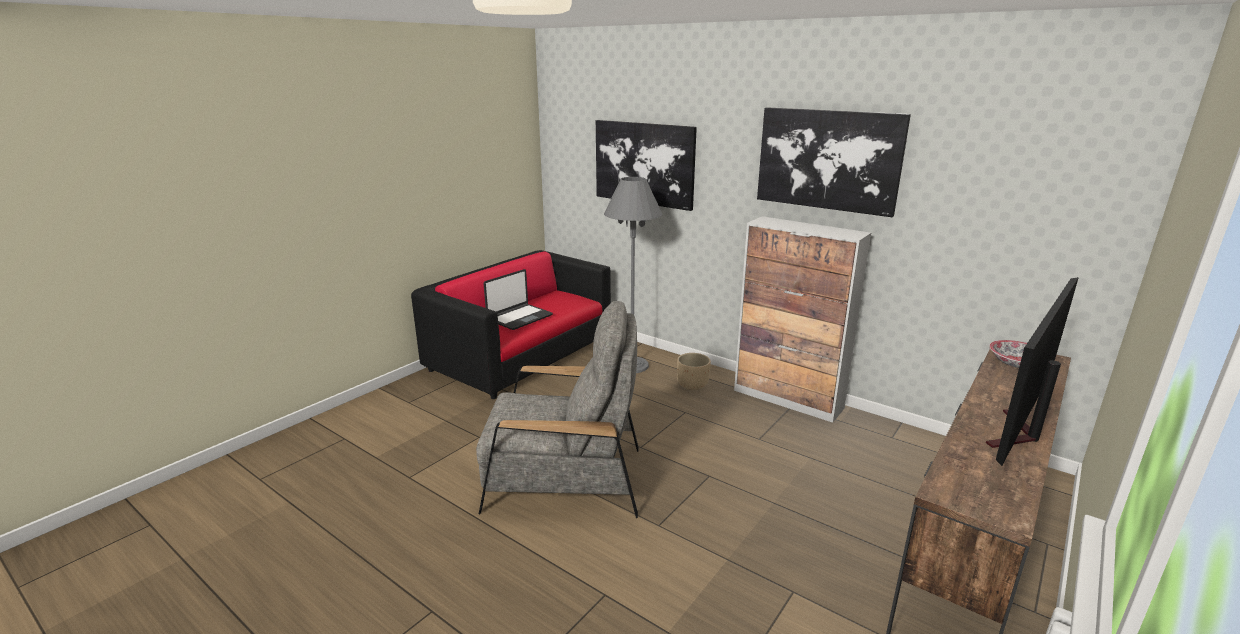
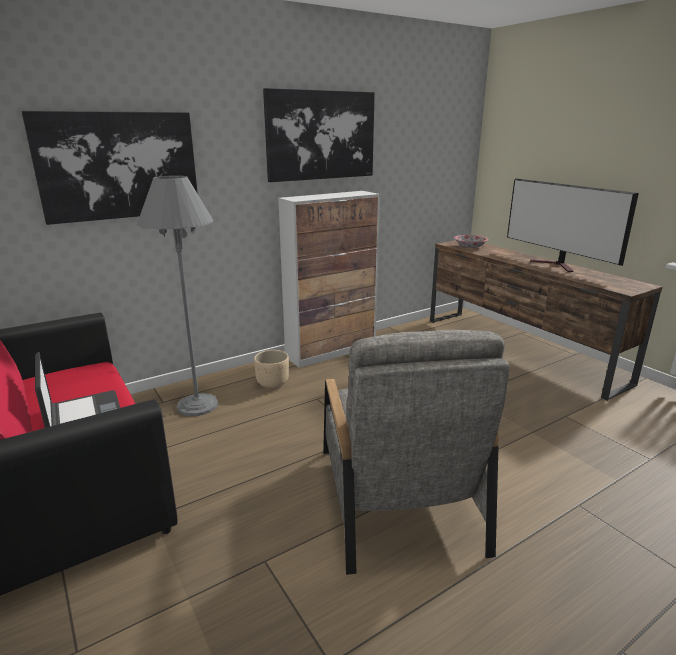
camera: 70 degrees left, 0 degrees up
(564, 479) = (396, 497): grey armchair -> grey armchair turned 150 degrees clockwise

